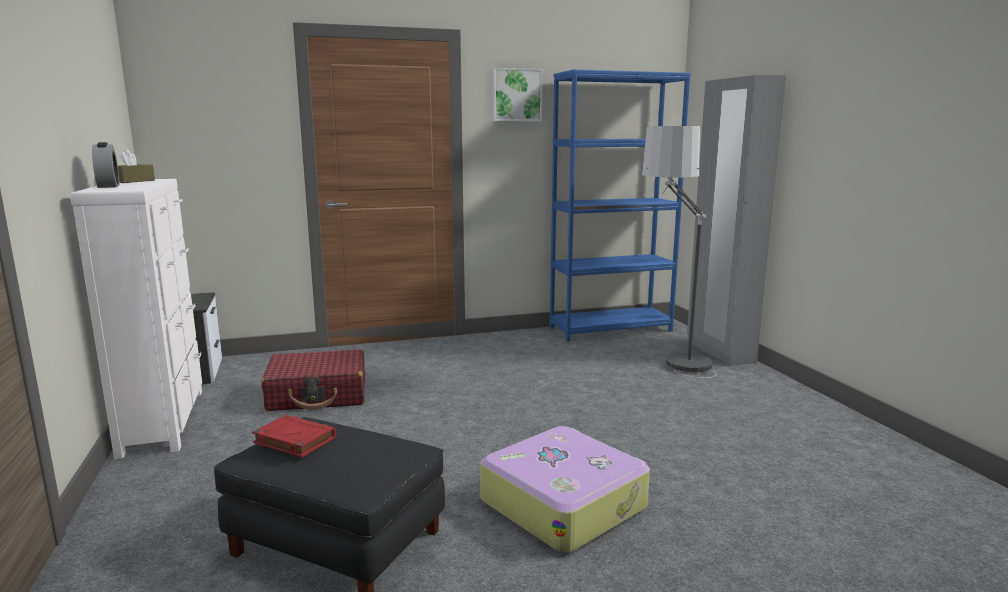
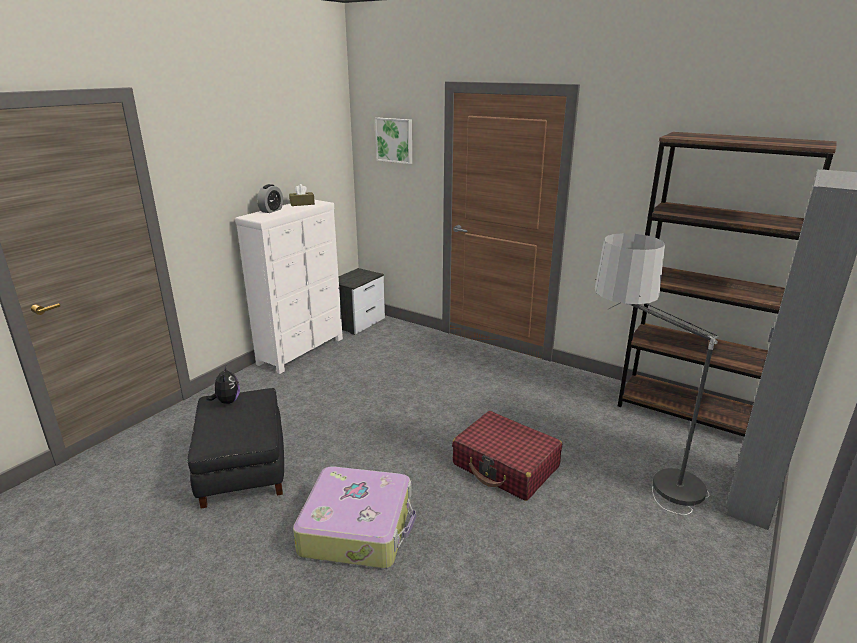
camera: 50 degrees right, 10 degrees up
(294, 440) = (227, 401): red book -> plush toy
(318, 395) = (383, 369): red suitcase -> red suitcase (506, 466)
(516, 95) = (629, 151): picture -> picture (395, 140)
(611, 329) = (686, 413): blue bookcase -> brown bookcase

